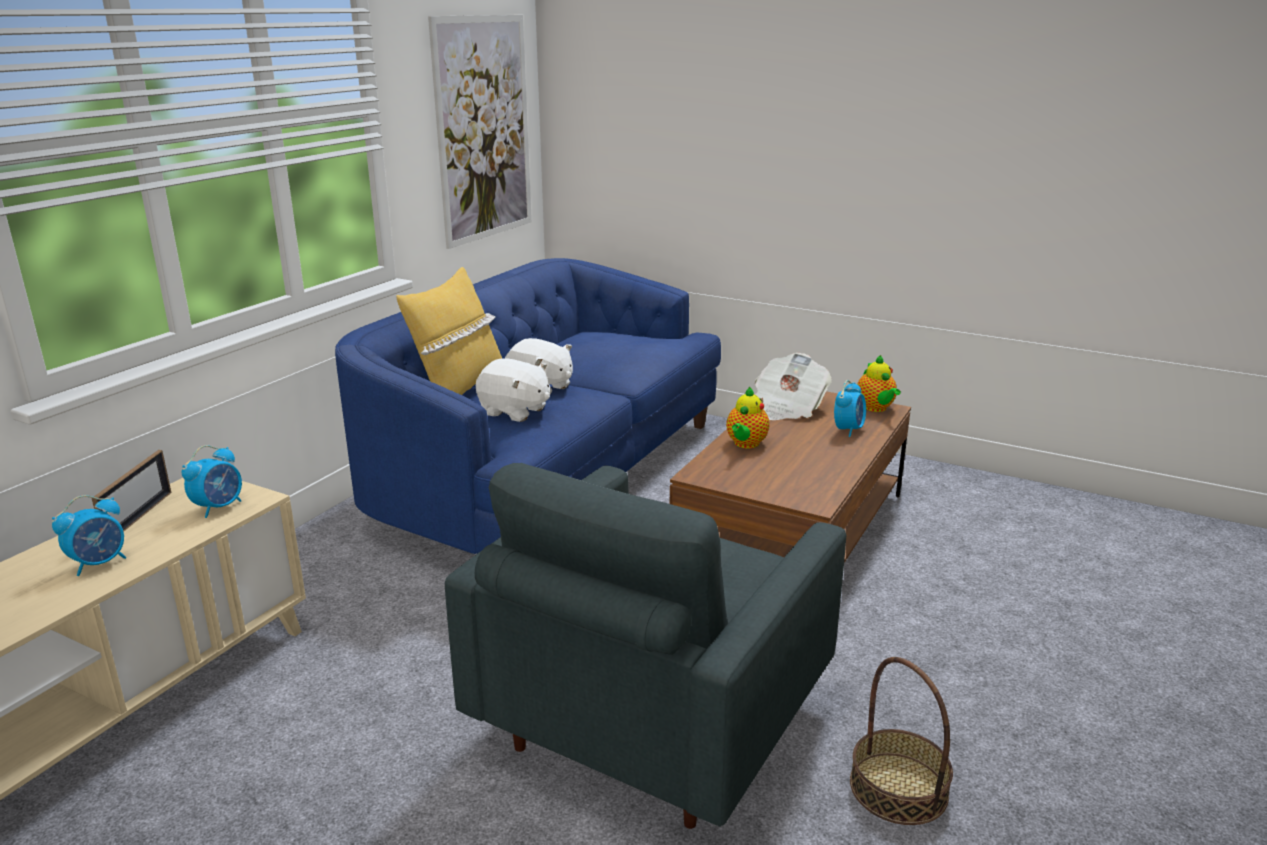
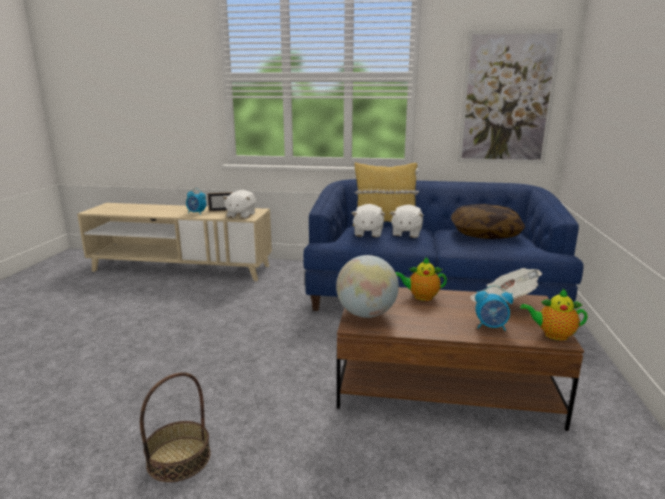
camera: 70 degrees right, 5 degrees down
(219, 507) = (240, 215): alarm clock -> white plush toy
(596, 346) = (485, 234): none -> pillow
(649, 723) = (219, 365): grey armchair -> none
(783, 488) = (366, 314): none -> globe
(876, 408) = (553, 335): teapot -> teapot turned 45 degrees clockwise

